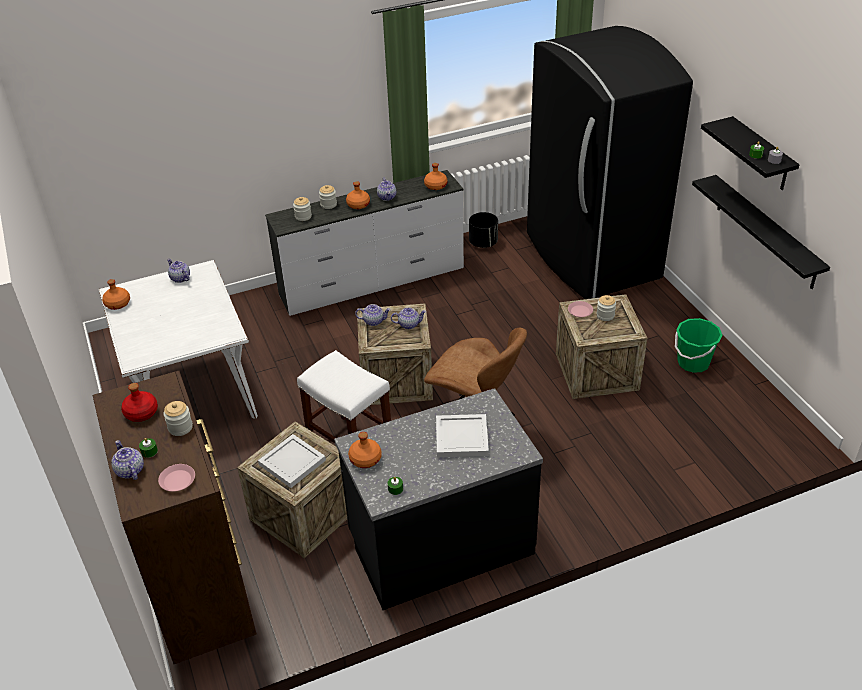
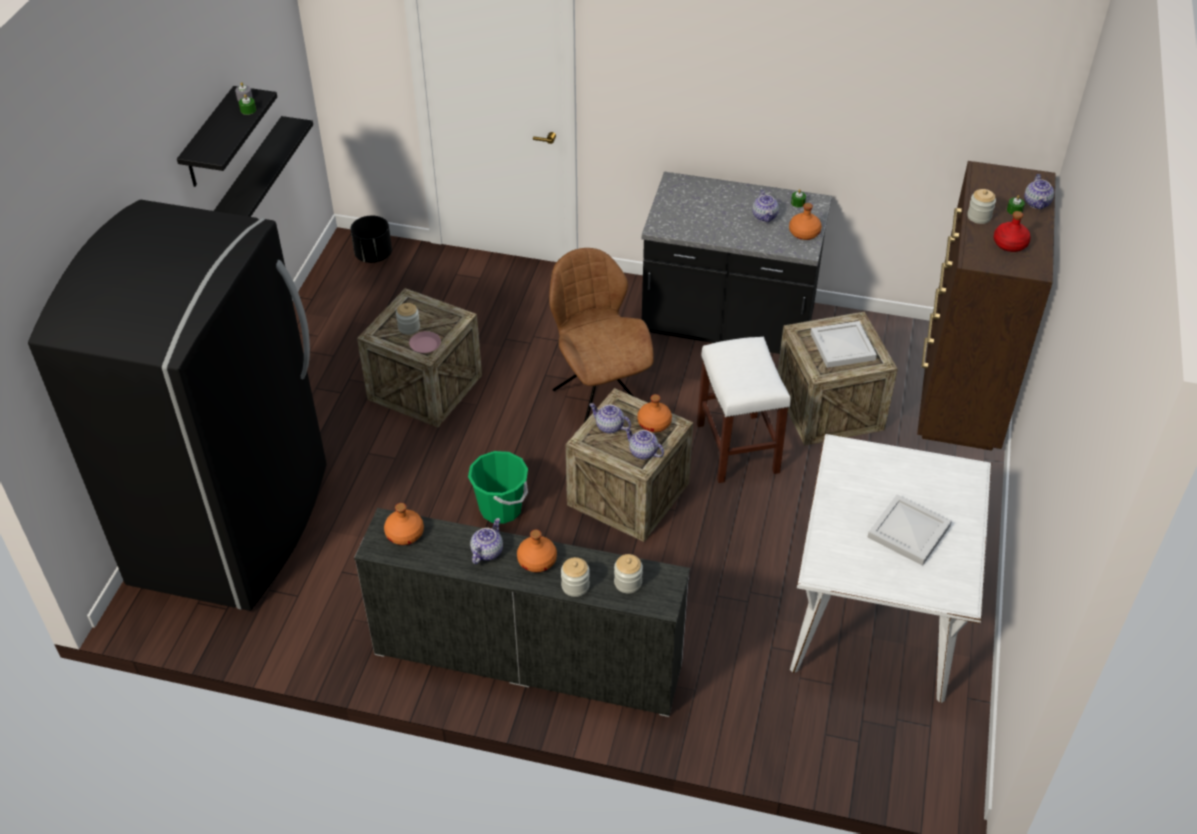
camera: 145 degrees left, 5 degrees up
(117, 304) = (962, 572): orange bottle -> orange bottle (654, 423)
(178, 480) = (999, 180): pink plate -> none
(180, 278) = (860, 572): teapot -> teapot (765, 216)
(461, 437) = (711, 212): white tray -> white tray (909, 533)
(483, 243) = (319, 636): black planter -> black planter (373, 255)
(693, 362) = (329, 345): green bucket -> green bucket (501, 508)

